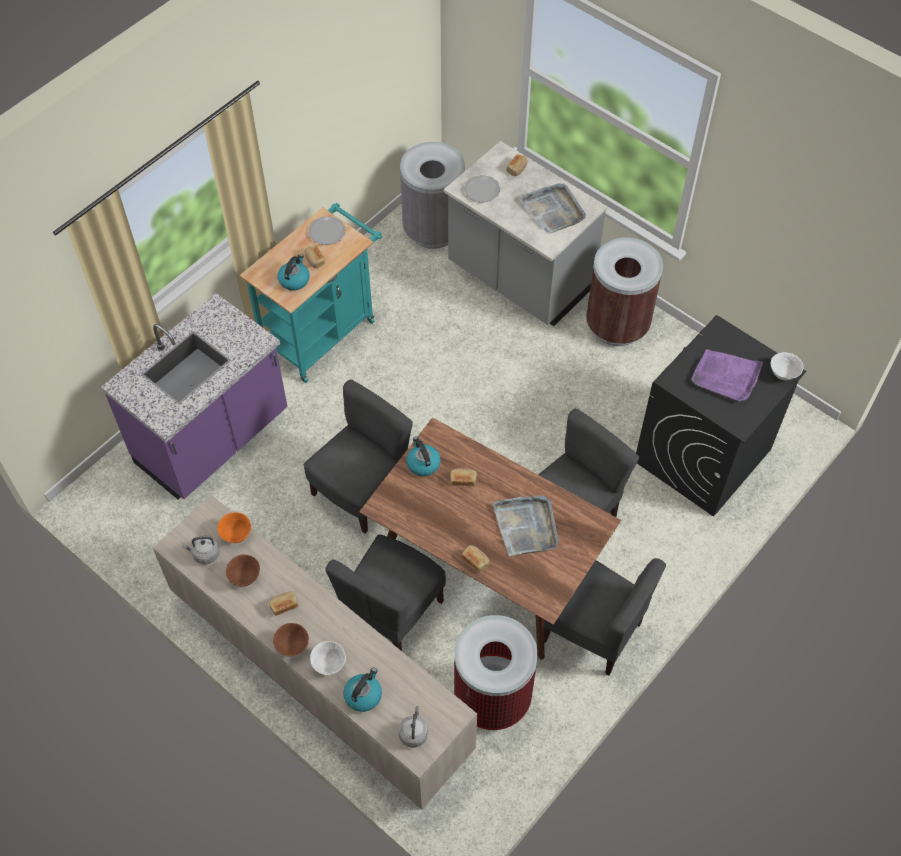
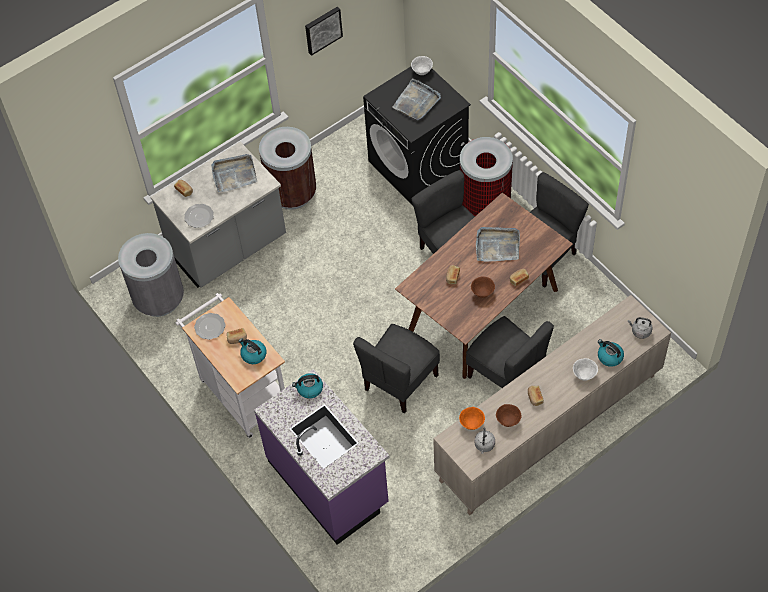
camera: 75 degrees left, 0 degrees up
(292, 646) = (567, 395): brown bowl -> brown bowl (482, 292)
(323, 331) = (241, 391): turquoise cart -> white cart
(361, 490) = (400, 382): grey chair -> grey chair turned 105 degrees counterclockwise
(423, 463) = (433, 299): kettle -> kettle (309, 389)
(492, 698) = (581, 324): trash can -> trash can (484, 204)
(726, 376) = (416, 102): purple tray -> grey tray
(769, 217) = (322, 29): none -> picture

